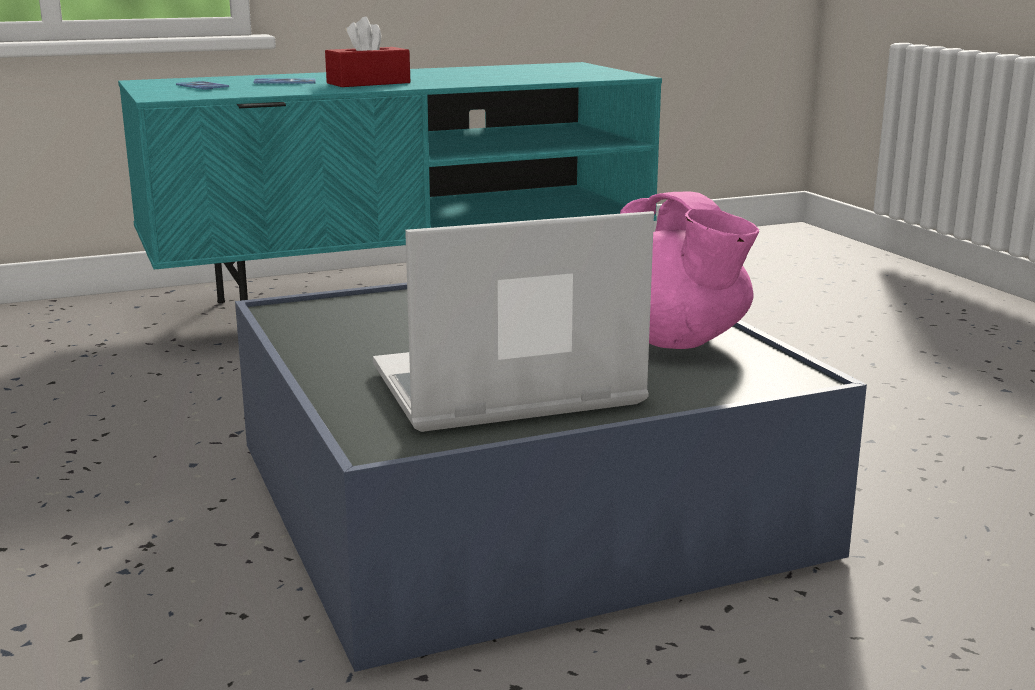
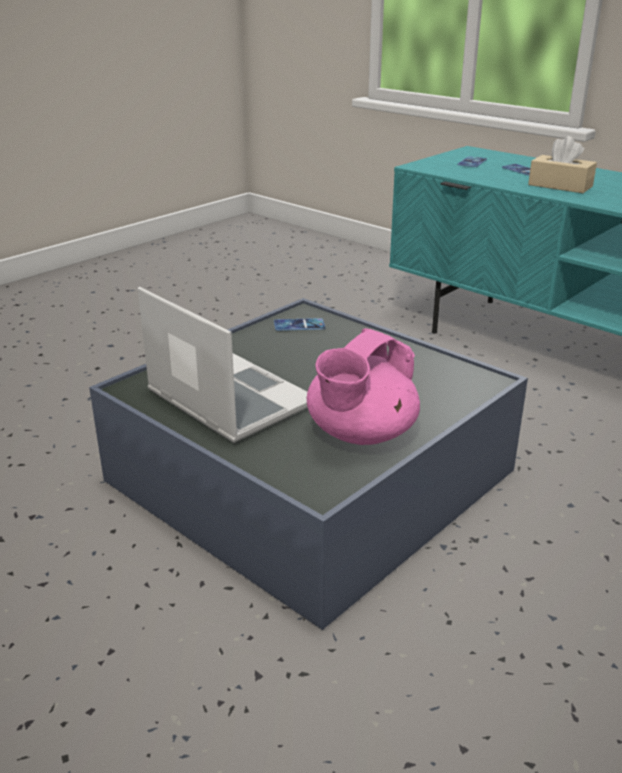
camera: 65 degrees right, 10 degrees up
(320, 320) = (299, 325): none -> phone
(368, 83) = (560, 186): red tissue box -> beige tissue box

